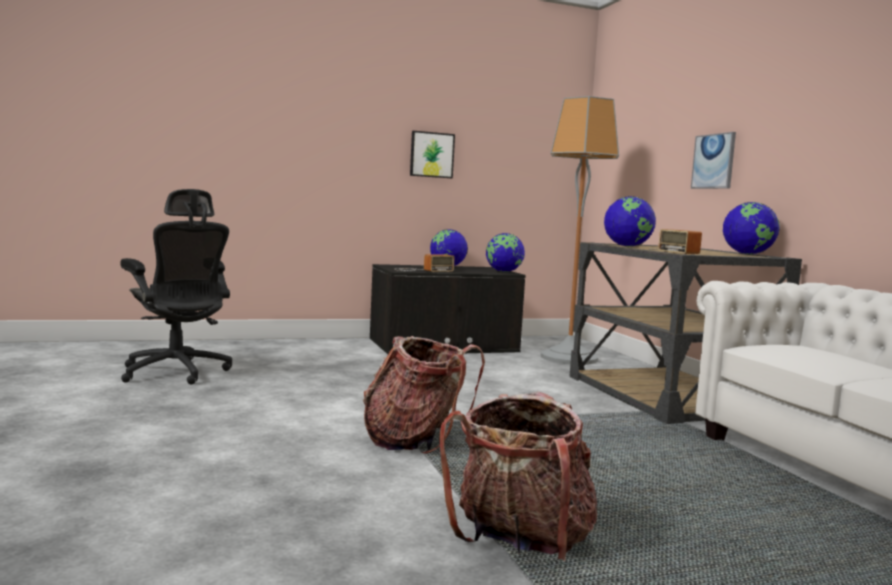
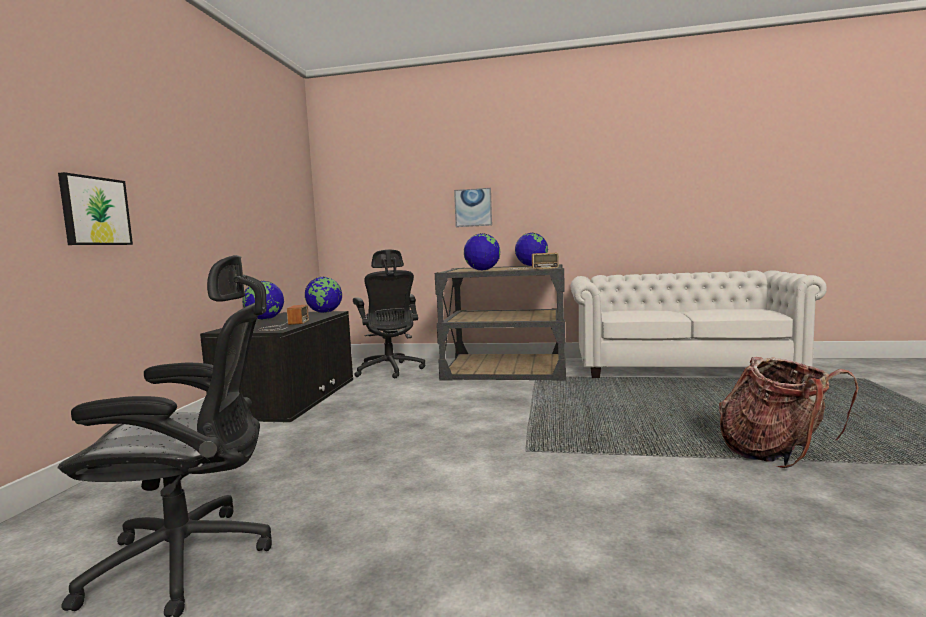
camera: 60 degrees left, 0 degrees up
(416, 440) = (571, 451): backpack -> none
(431, 155) = (225, 203): picture -> picture (95, 211)
(568, 358) = (389, 371): floor lamp -> office chair

